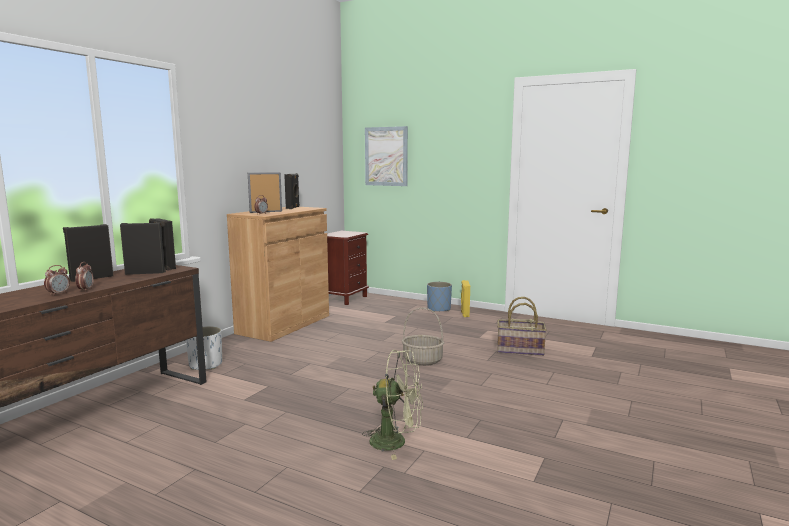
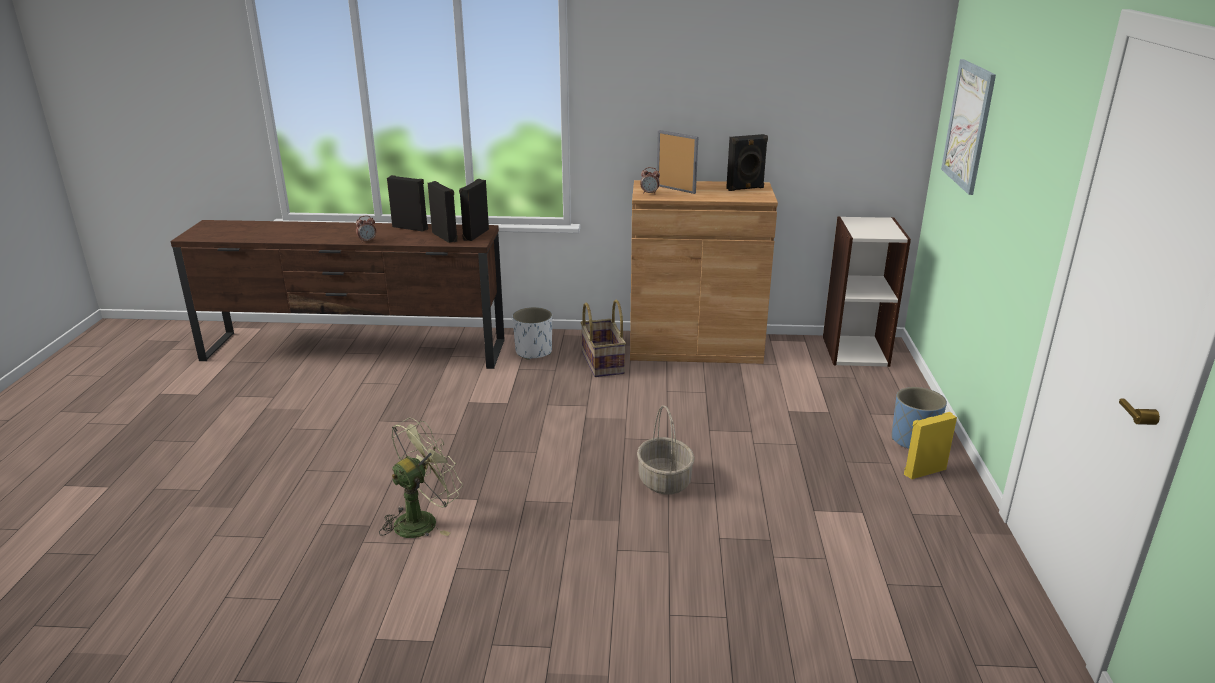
camera: 65 degrees right, 15 degrees up
(58, 294) = (349, 238): alarm clock -> none
(345, 298) = (855, 351): brown nightstand -> bookcase
(396, 442) = (422, 520): green fan -> green fan turned 120 degrees counterclockwise
(519, 350) = (796, 564): basket -> basket (601, 362)

